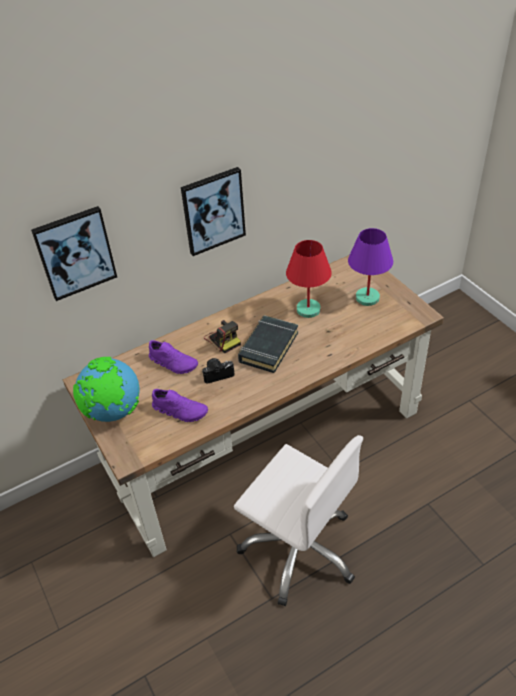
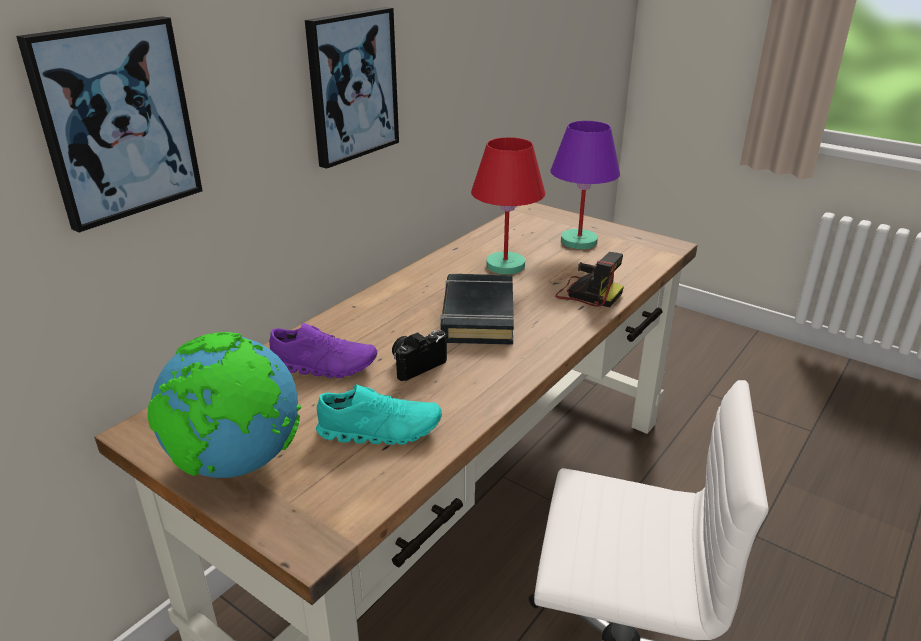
camera: 25 degrees left, 15 degrees down
(180, 411) = (380, 431): purple shoe -> turquoise shoe
(223, 339) = (394, 320): camera -> camera (587, 293)

